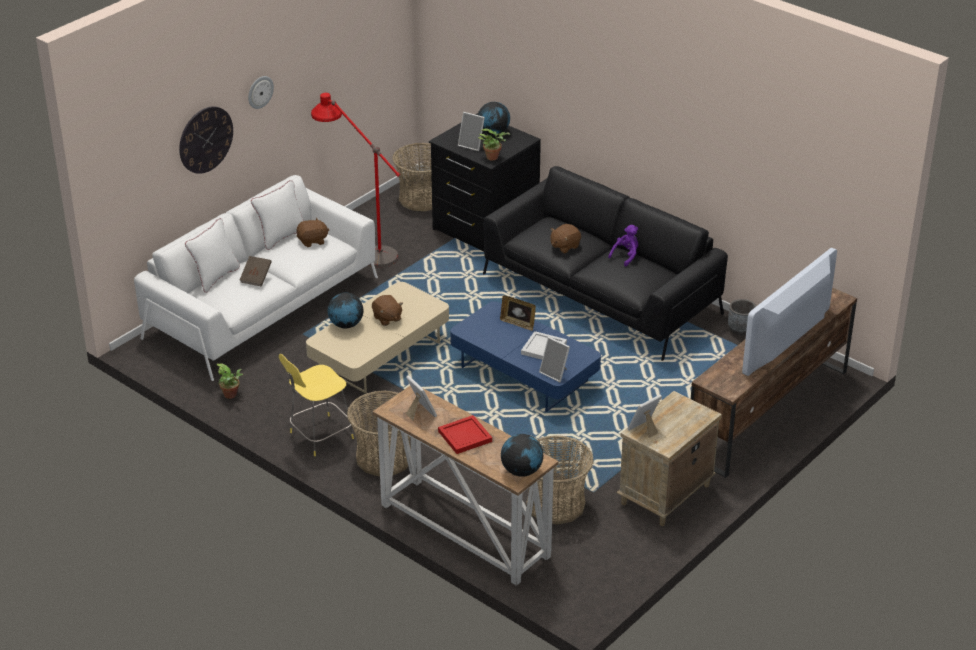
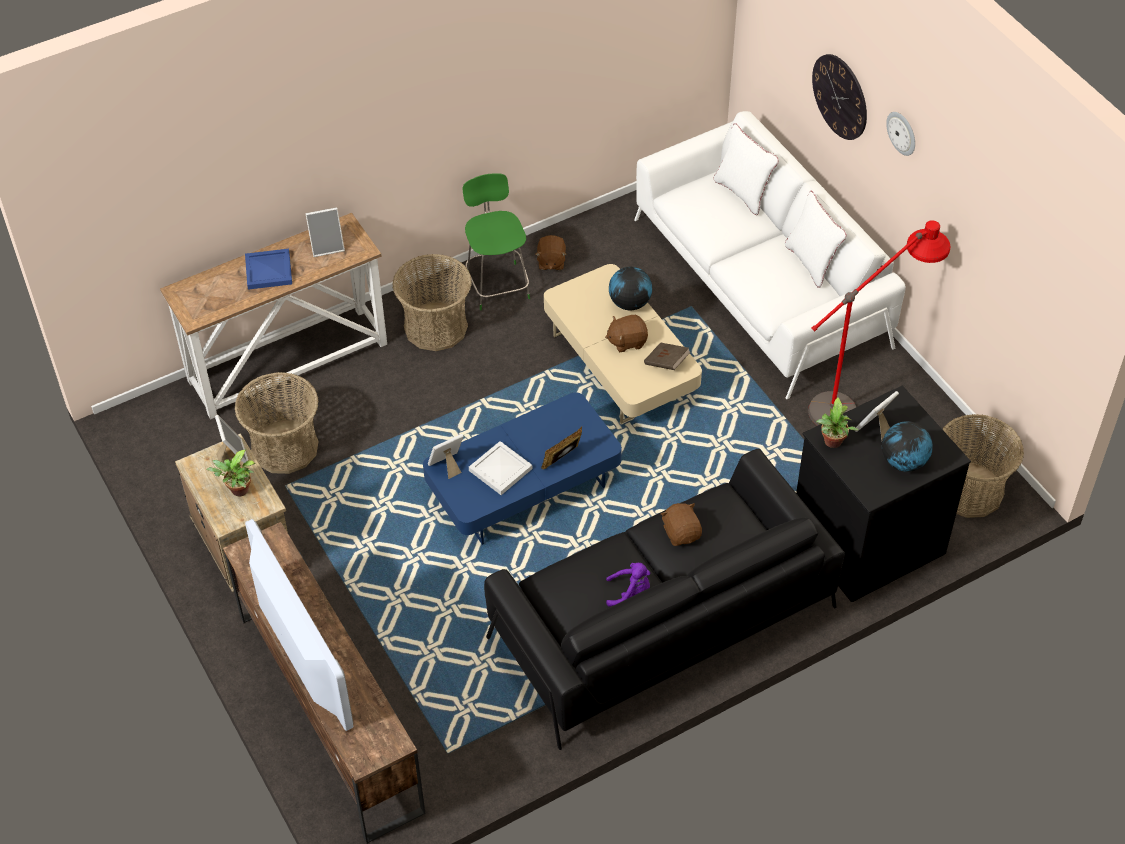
camera: 110 degrees right, 15 degrees up
(232, 395) = (601, 230): potted plant -> potted plant (238, 491)
(256, 277) = (725, 223): brown book -> brown book (666, 363)
(312, 241) = (788, 287): brown plush toy -> brown plush toy (551, 262)
(319, 436) = (497, 284): yellow stool -> green stool
(464, 437) = (268, 270): red tray -> blue tray
(521, 471) = (188, 299): globe -> none
(626, 256) = (630, 593): purple plush toy -> purple plush toy turned 60 degrees counterclockwise
(741, 330) = (514, 755): grey planter -> none

